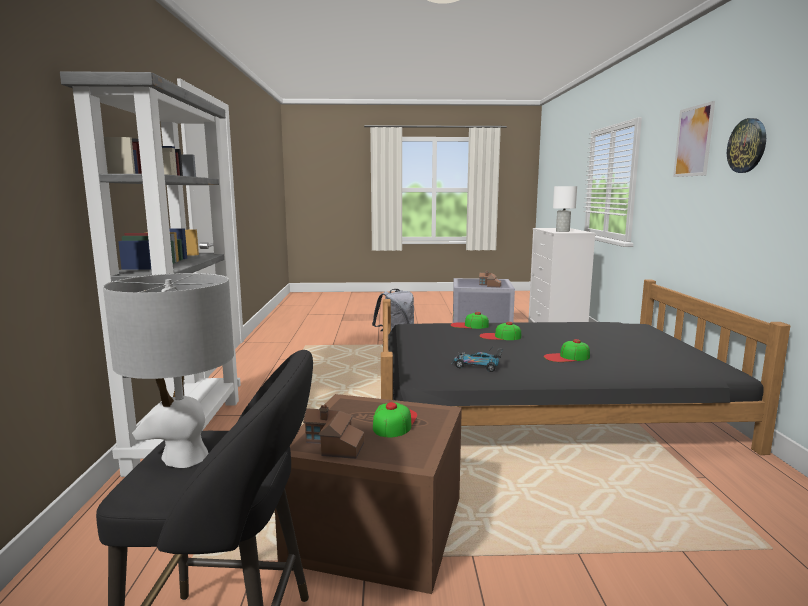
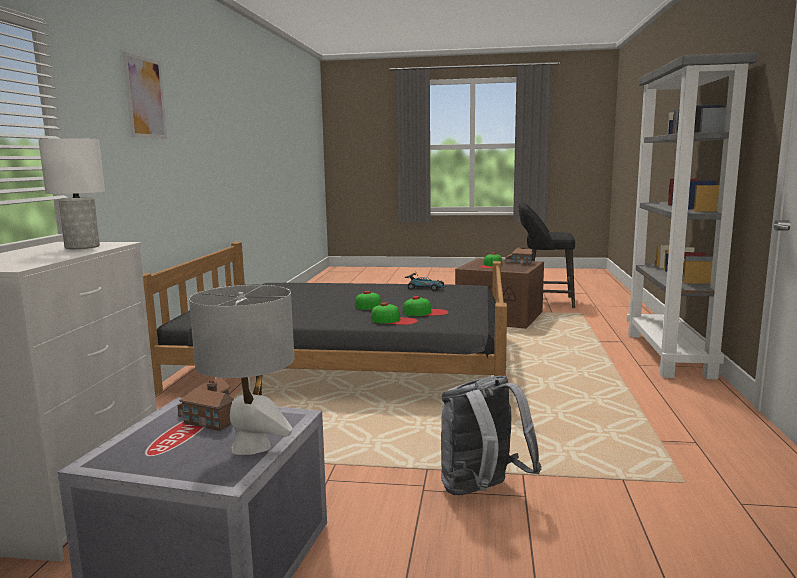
camera: 170 degrees left, 0 degrees up
(185, 457) = (557, 232): grey table lamp -> grey table lamp (251, 446)
(567, 357) = (345, 291): cap -> cap (425, 312)
(747, 145) = (190, 117): wall clock -> none

